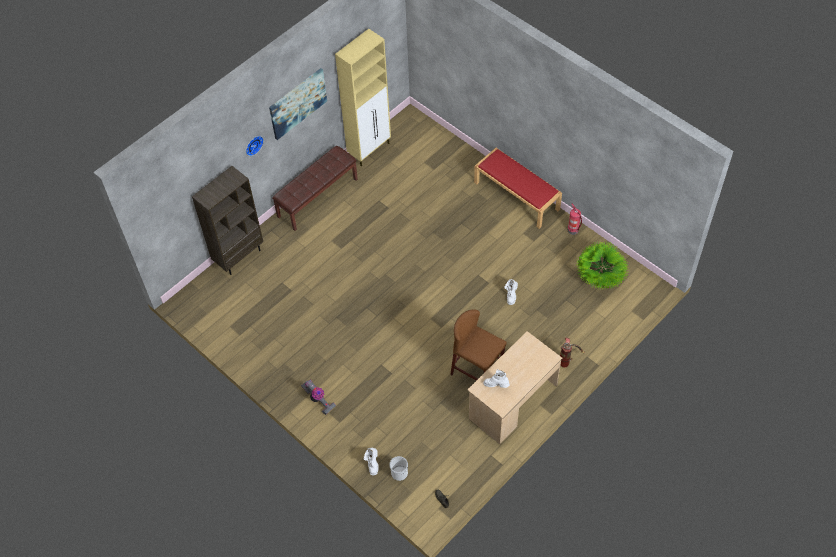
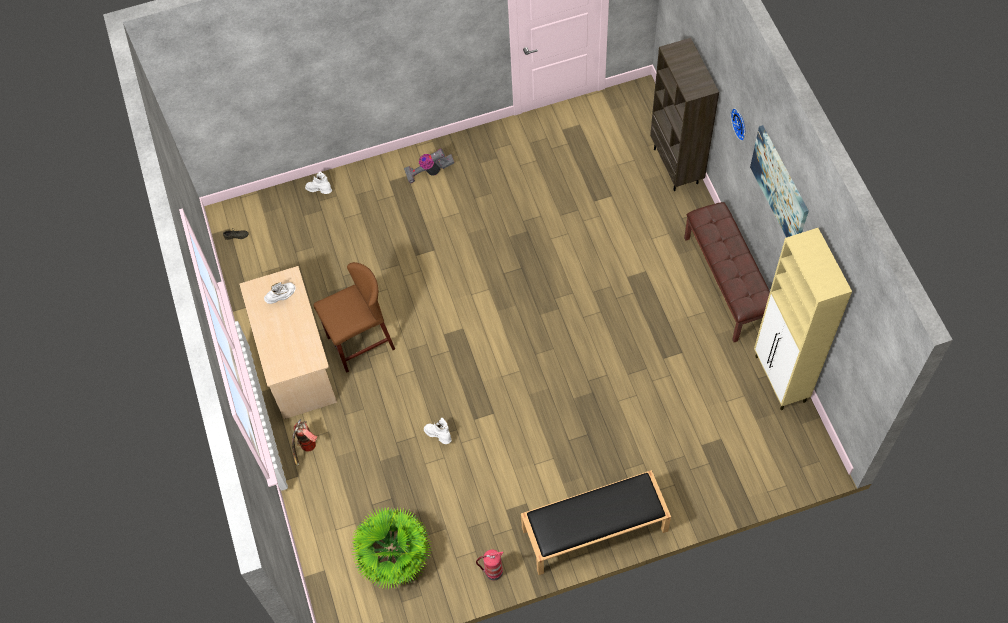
camera: 120 degrees right, 5 degrees up
(399, 473) = (293, 210): bucket -> none
(517, 196) = (594, 530): red bench -> black bench

